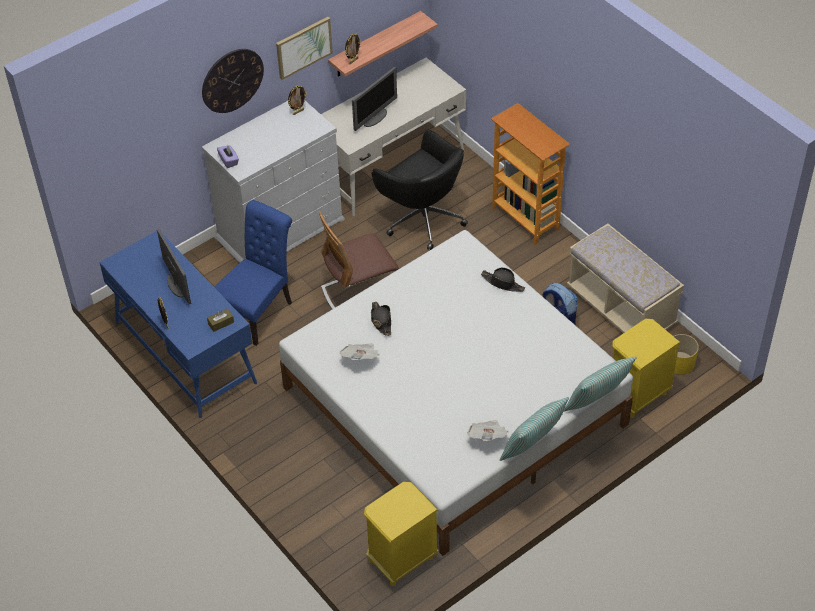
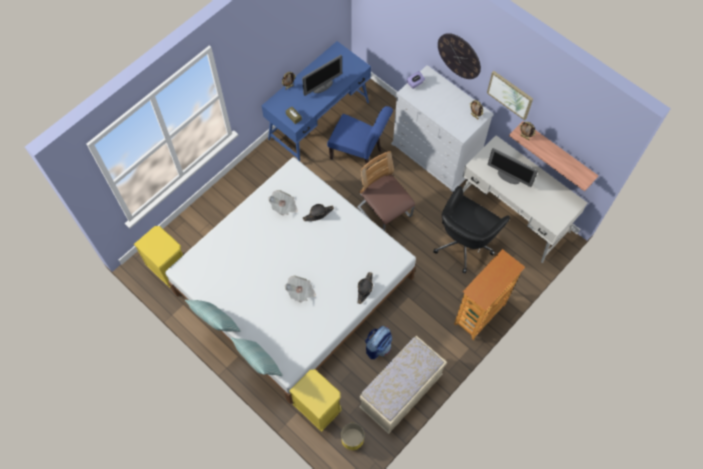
camera: 80 degrees right, 15 degrees up
(487, 436) = (224, 293): newspaper -> newspaper (301, 292)

